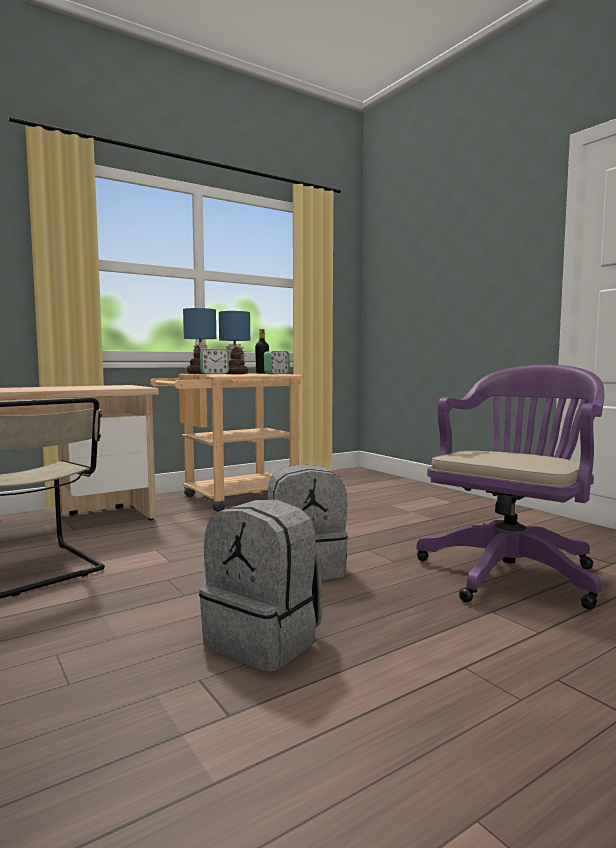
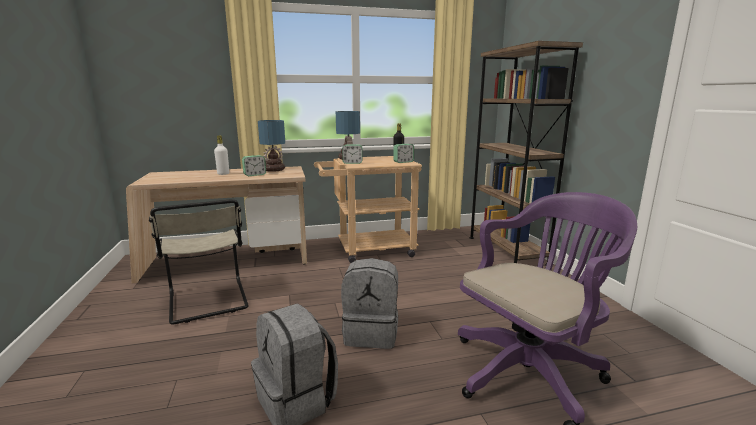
camera: 20 degrees right, 10 degrees up
(25, 388) = (223, 174): none -> white bottle
(79, 388) = (255, 175): none -> alarm clock
(235, 374) = (375, 158): table lamp -> table lamp (274, 170)
(400, 485) = (506, 250): none -> brown bookcase

